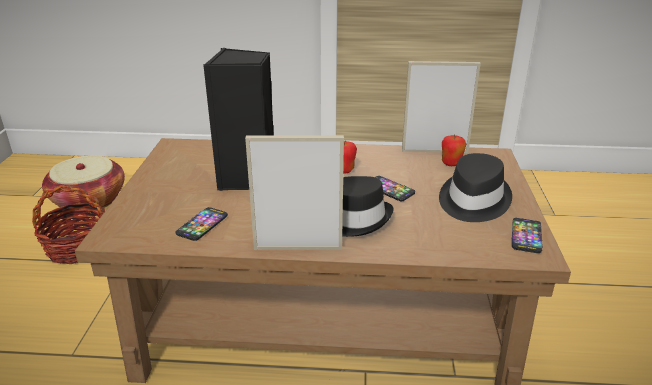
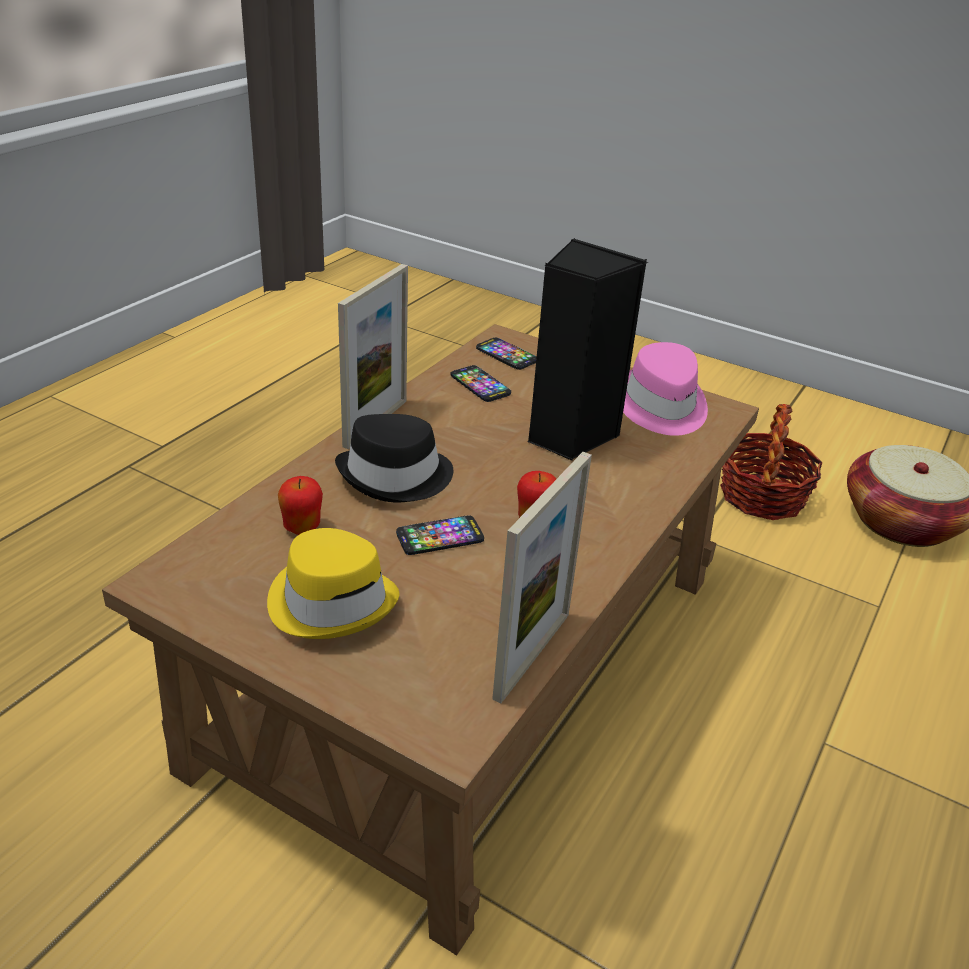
camera: 115 degrees right, 5 degrees up
(183, 161) = (661, 406): none -> pink hat
(451, 164) = (465, 647): apple -> apple (302, 528)
(472, 200) = (332, 601): black hat -> yellow hat
(526, 236) = (200, 598): phone -> phone (506, 355)

